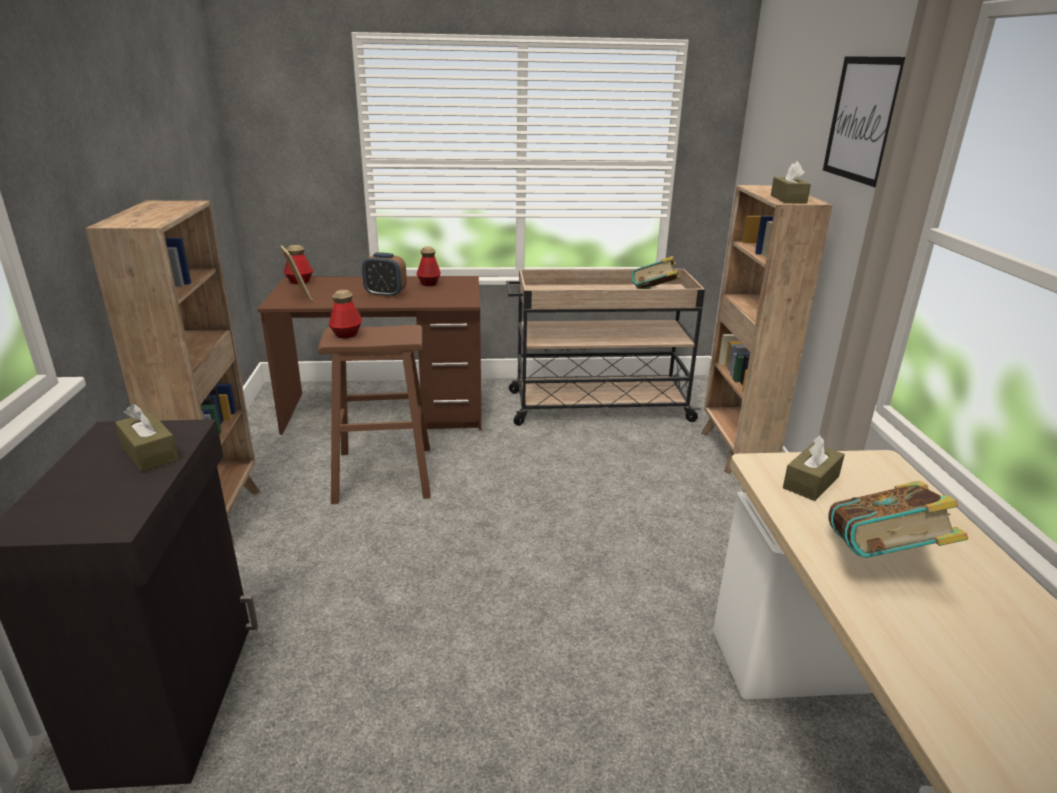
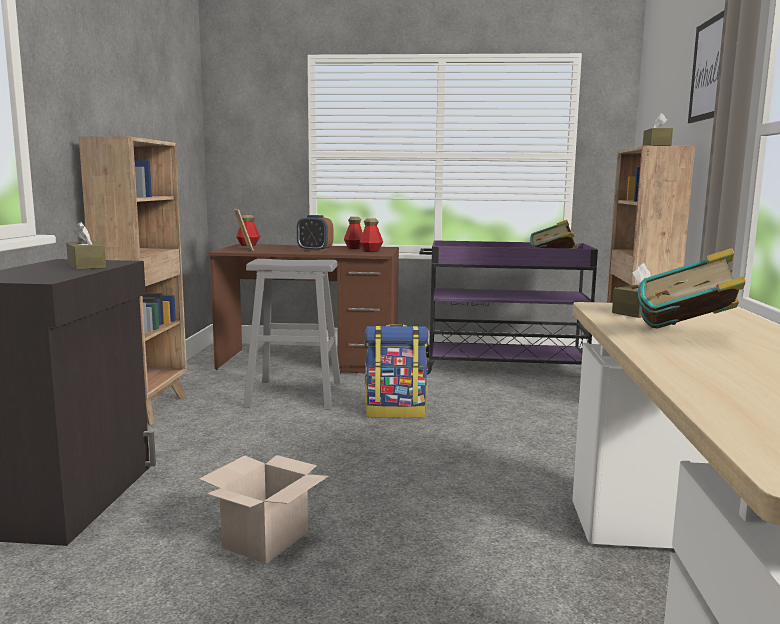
camera: 10 degrees right, 15 degrees down
(347, 334) = (272, 260): bottle -> bottle (371, 251)
(383, 474) = (294, 394): brown stool -> grey stool
(414, 737) = (266, 539): none -> cardboard box
(501, 495) = (396, 411): none -> backpack
(597, 406) = (503, 368): beige cart -> purple cart

